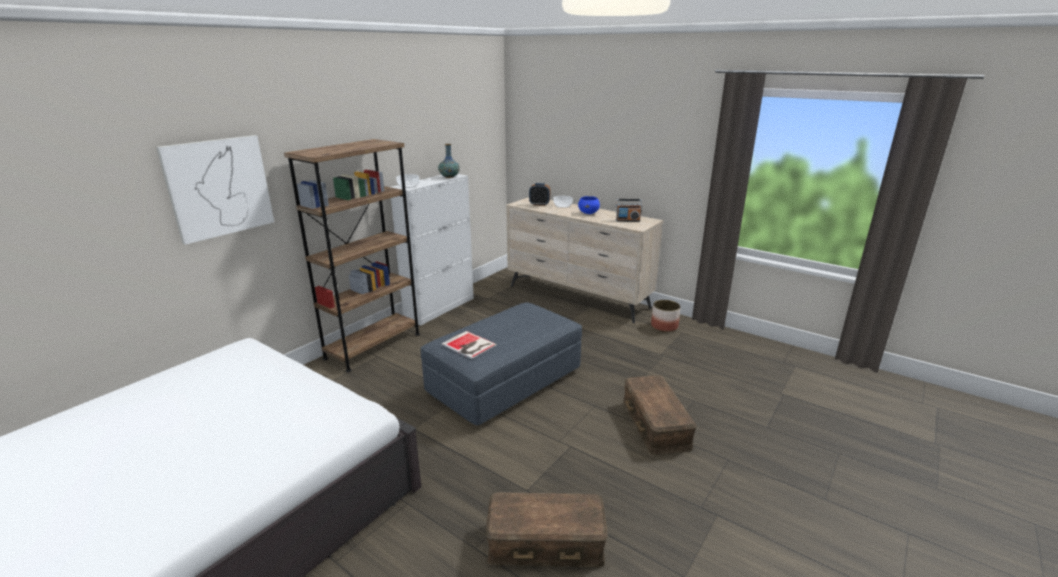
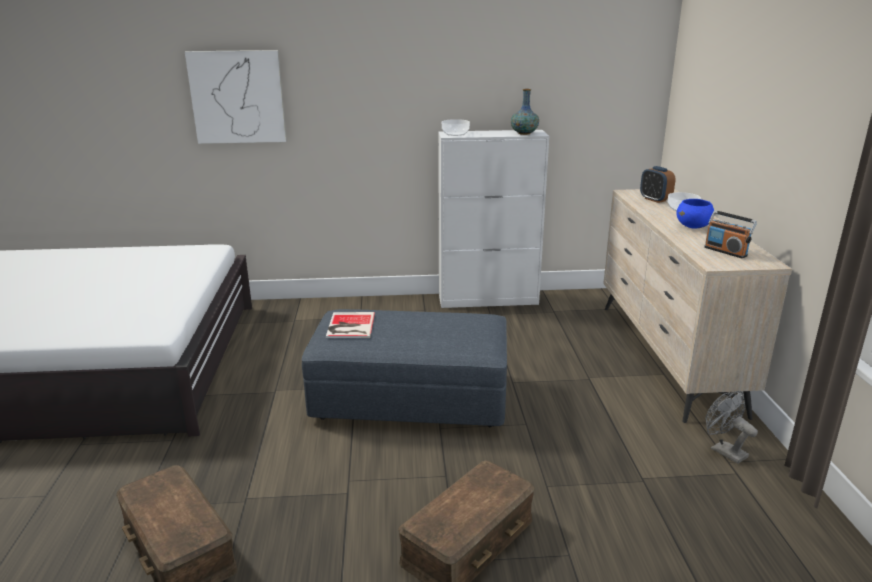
camera: 50 degrees right, 0 degrees up
(373, 346) = (373, 307): brown bookcase -> none
(664, 326) = (723, 451): planter -> grey fan

